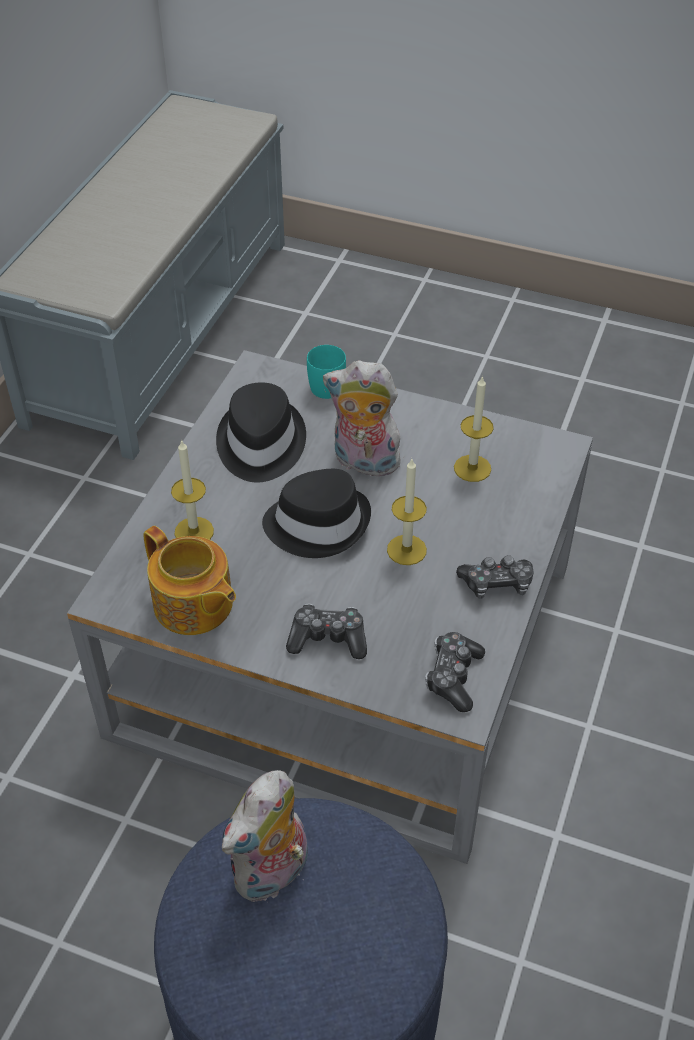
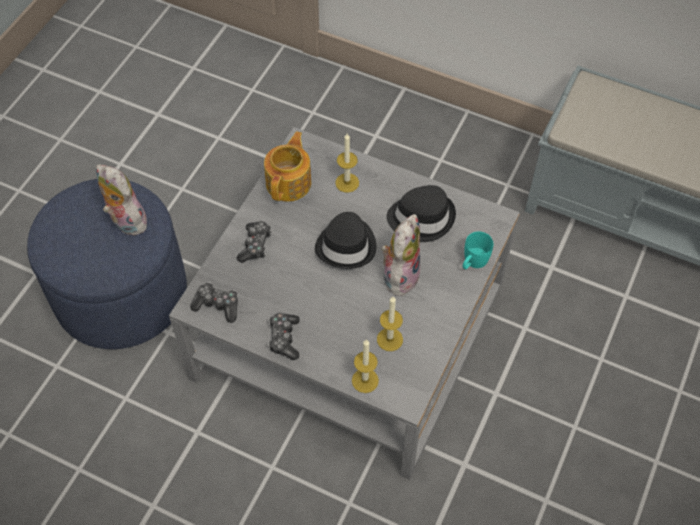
camera: 95 degrees right, 10 degrees up
(193, 606) = (289, 182): teapot -> teapot turned 150 degrees clockwise
(406, 550) = (319, 292): candle -> candle (365, 380)

